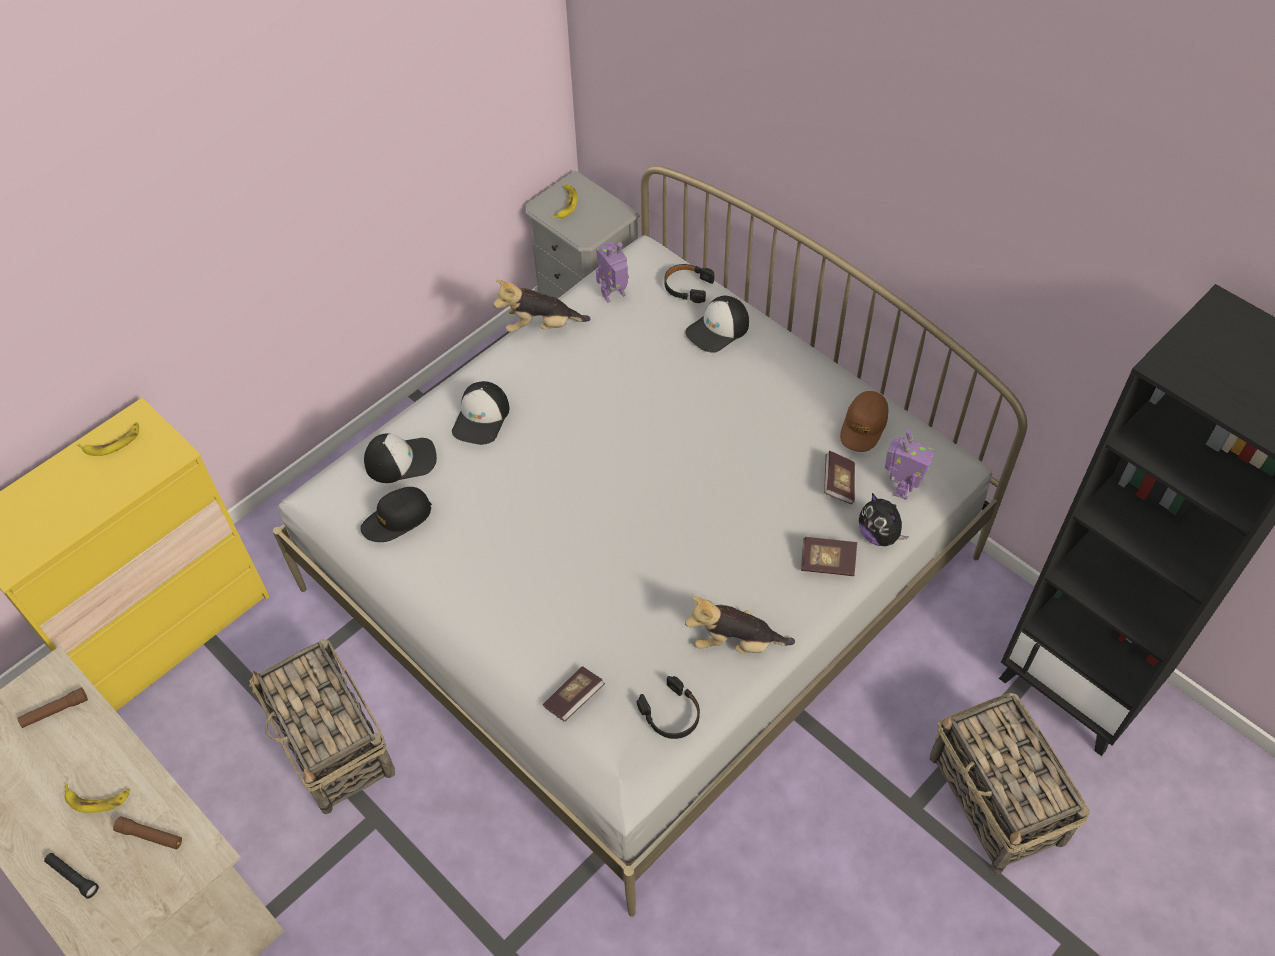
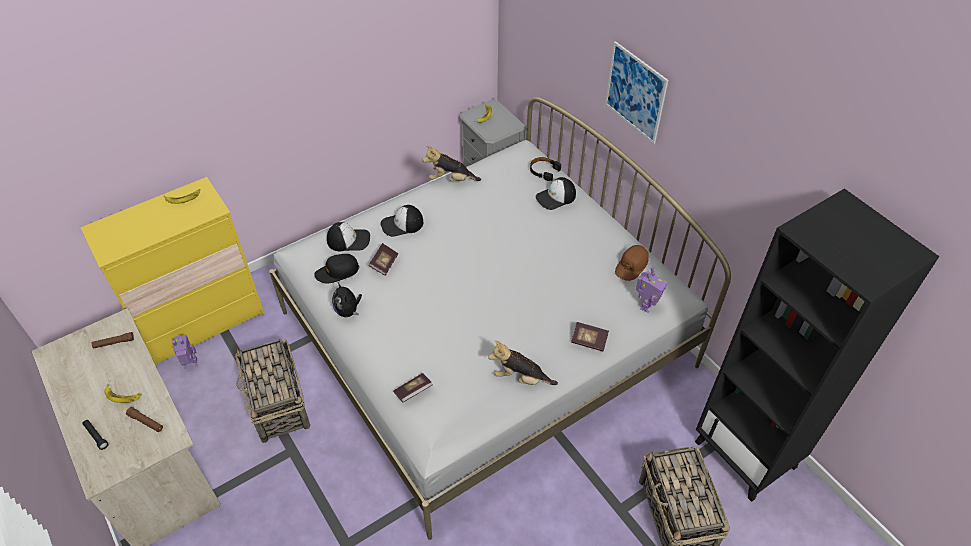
camera: 10 degrees right, 5 degrees down
(482, 418) = (402, 224): cap -> cap turned 45 degrees clockwise
(614, 296) = (498, 169): toy robot -> toy robot (190, 365)
(671, 714) = (469, 411): black headphones -> none
(836, 152) = (635, 92): none -> picture
(838, 484) = (607, 296): book -> book (384, 264)
(879, 535) = (626, 331): plush toy -> plush toy (348, 311)

